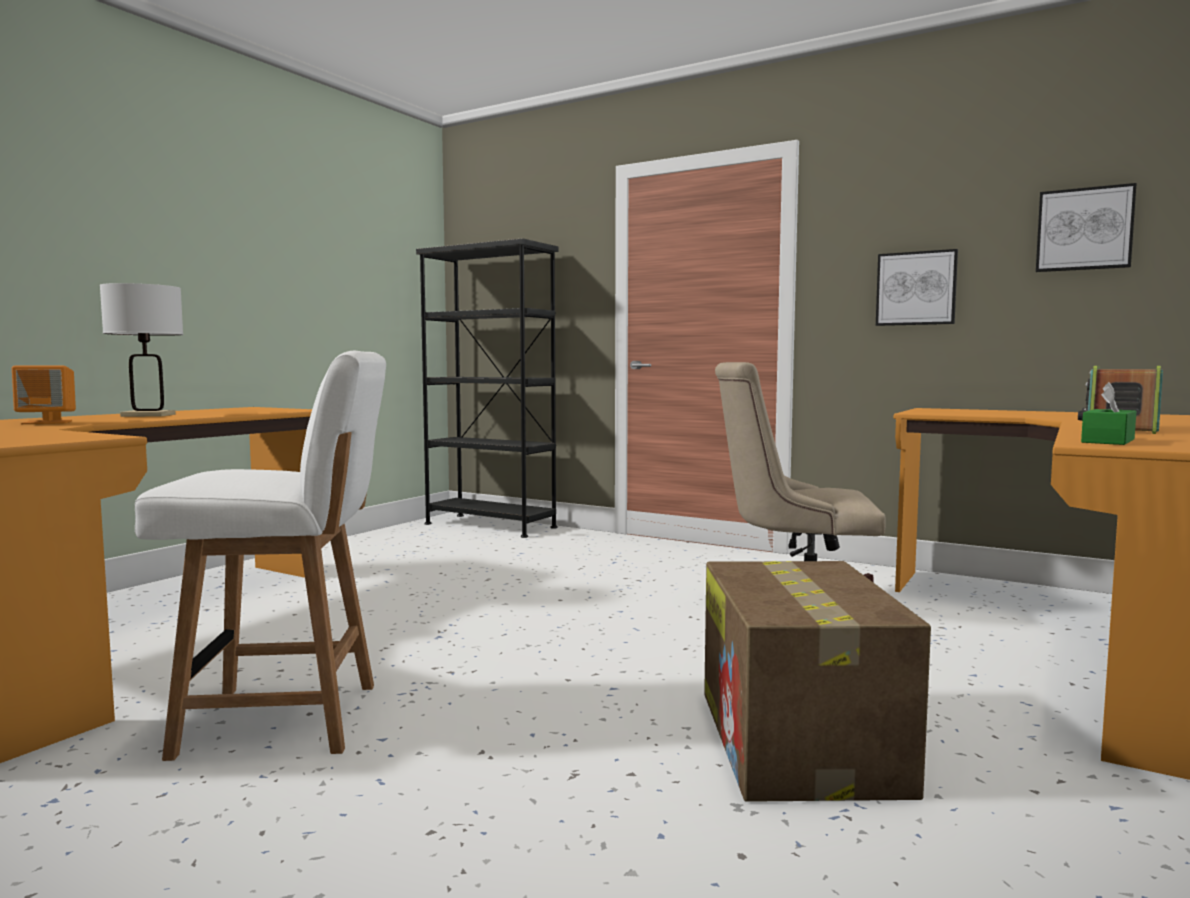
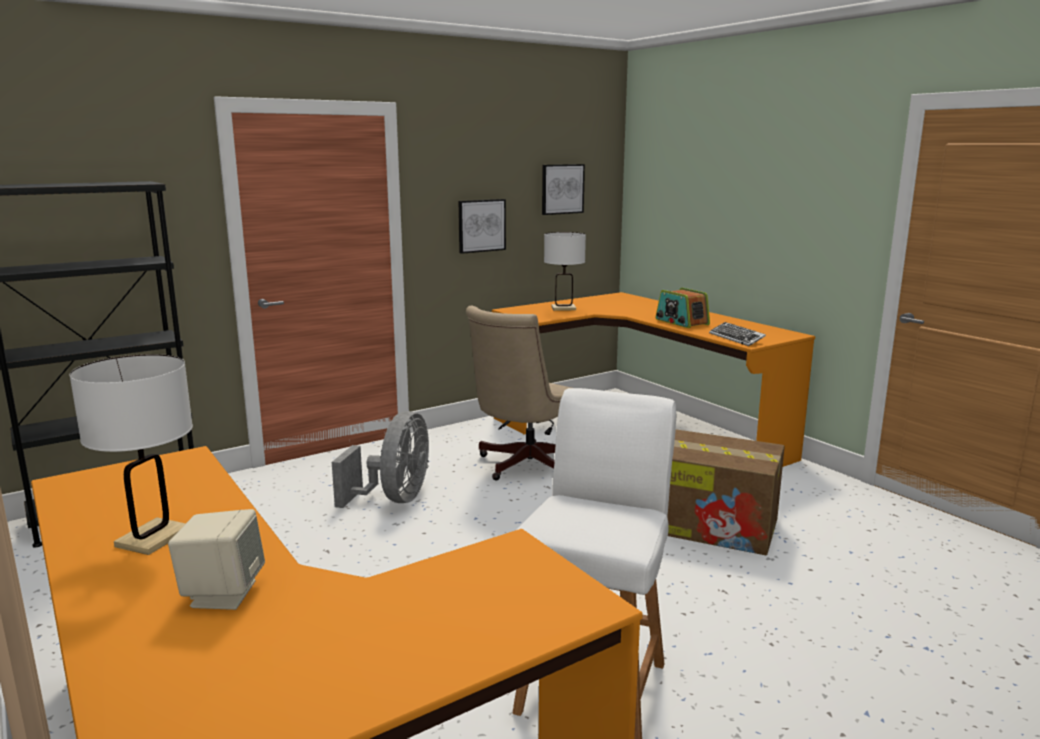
camera: 65 degrees left, 10 degrees up
(48, 422) = (222, 593): orange speaker -> beige speaker
(620, 578) = (394, 499): none -> grey fan
(1010, 413) = (563, 308): none -> white table lamp
(1108, 441) = (736, 338): green tissue box -> keyboard

